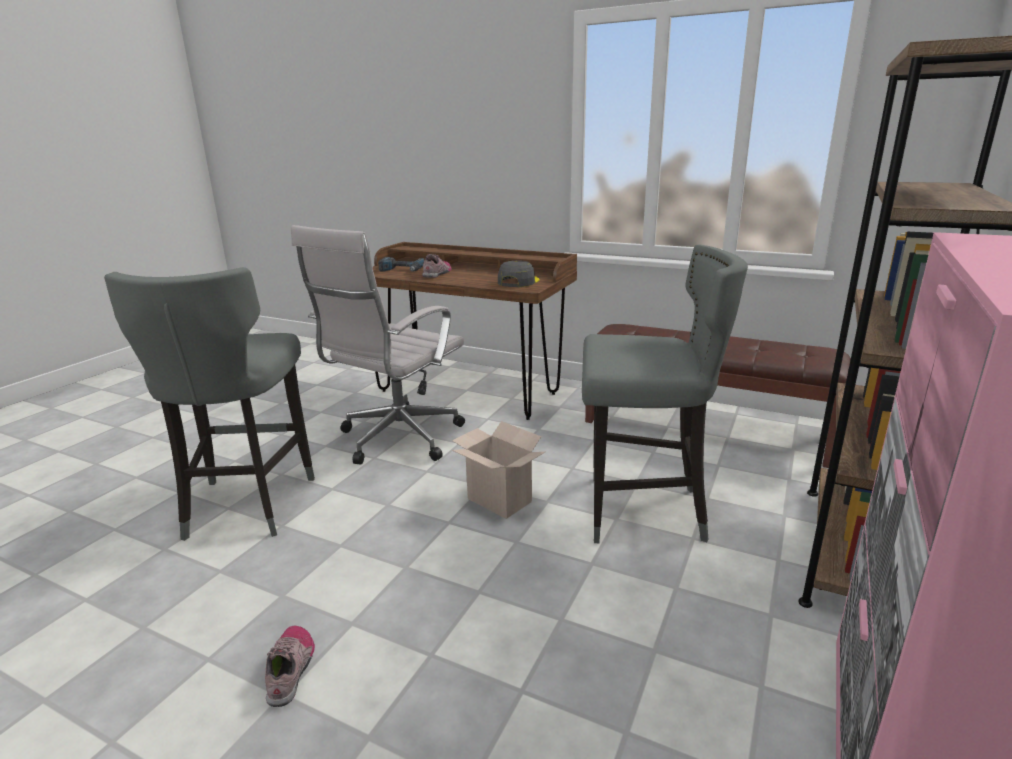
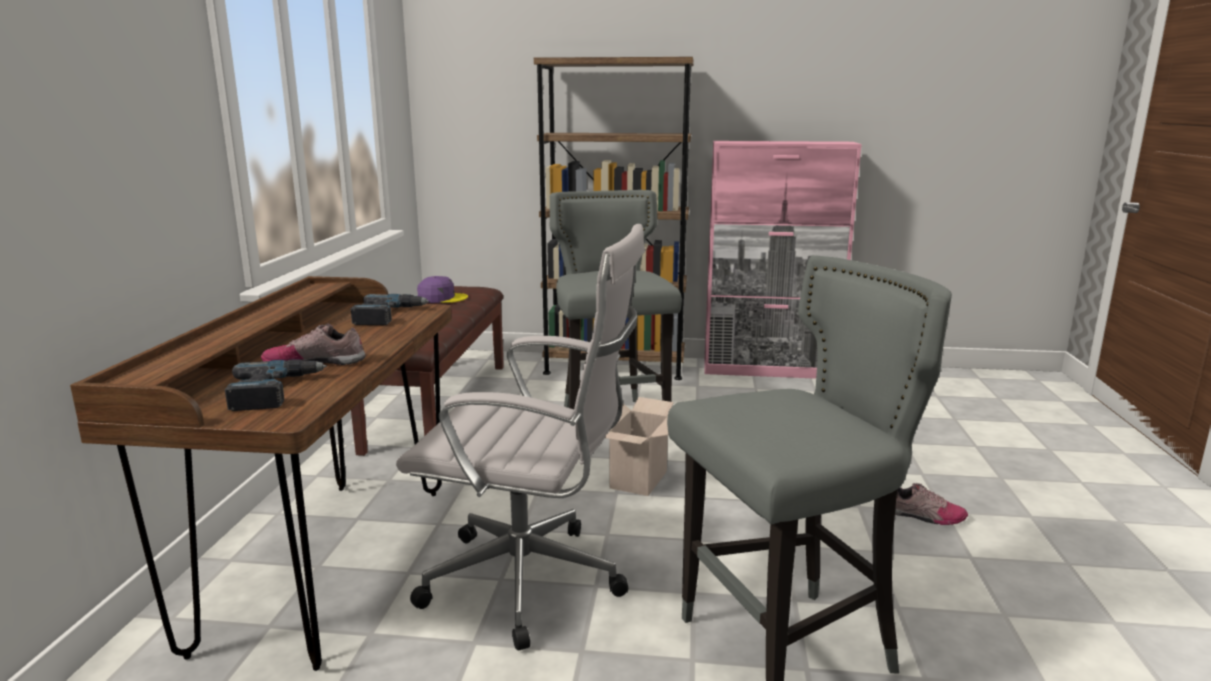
camera: 110 degrees left, 5 degrees down
(291, 669) = (924, 516): shoe -> shoe turned 135 degrees counterclockwise
(518, 282) = (388, 315): grey cap -> power drill
(775, 346) = (441, 298): none -> purple cap

